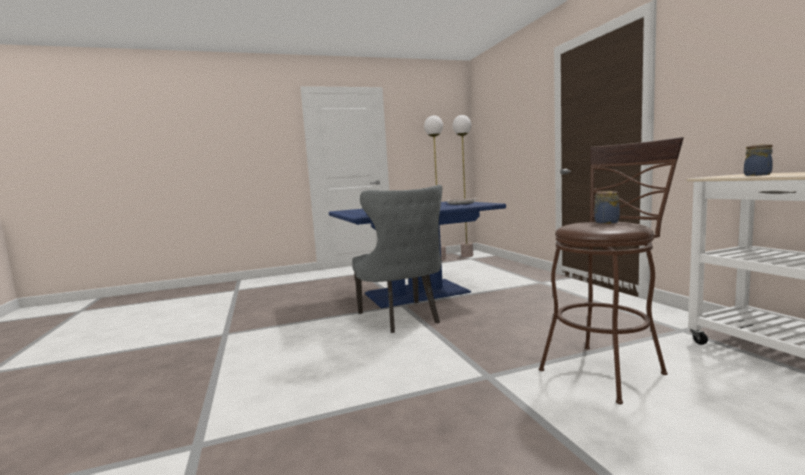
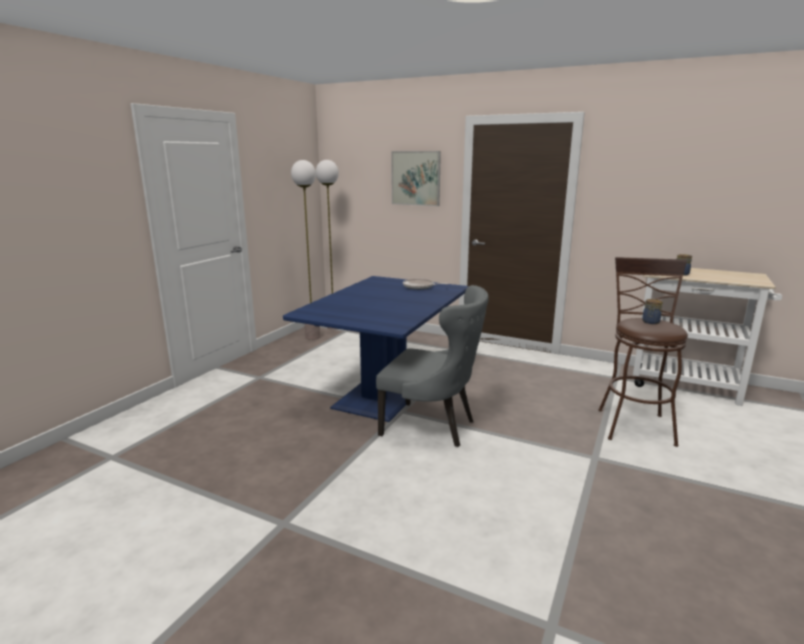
camera: 45 degrees left, 10 degrees up
(523, 118) = (415, 178): none -> picture

